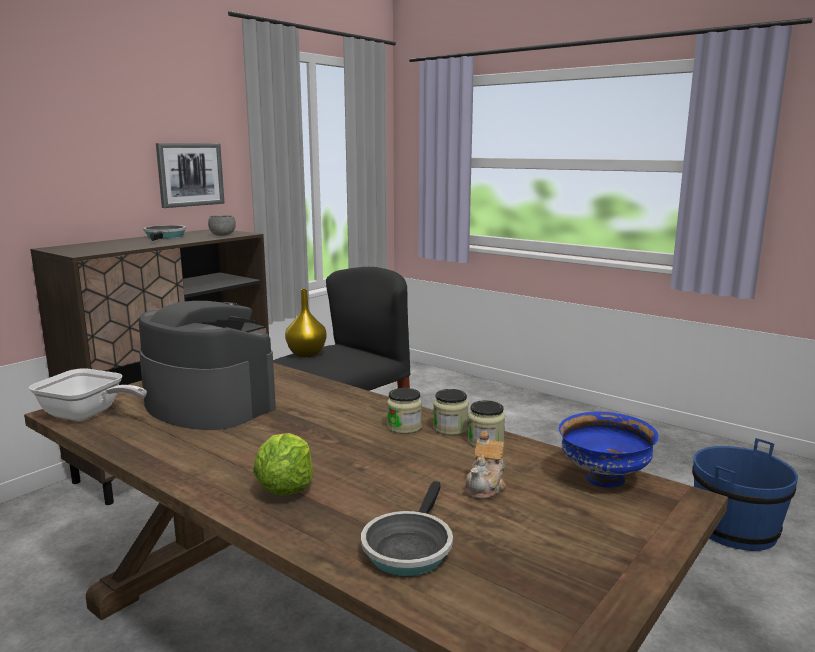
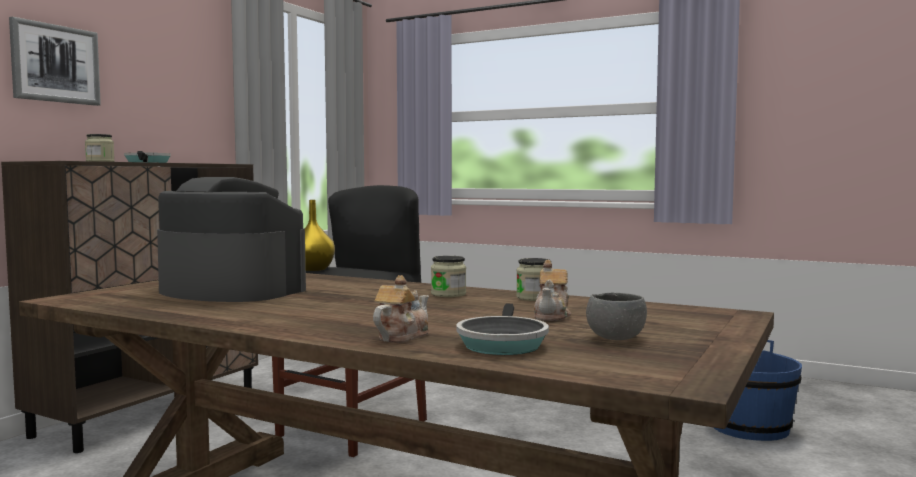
camera: 10 degrees left, 10 degrees down
(87, 415) = (96, 299): frying pan -> none
(190, 174) = (172, 106): picture -> picture (55, 64)
(222, 235) = (210, 163): grey bowl -> grey bowl (615, 338)
(285, 488) = (351, 323): lettuce -> none
(319, 522) = (401, 336): none -> teapot
(450, 428) = (494, 293): jar -> jar (100, 162)
(604, 480) = (660, 309): blue bowl -> none

